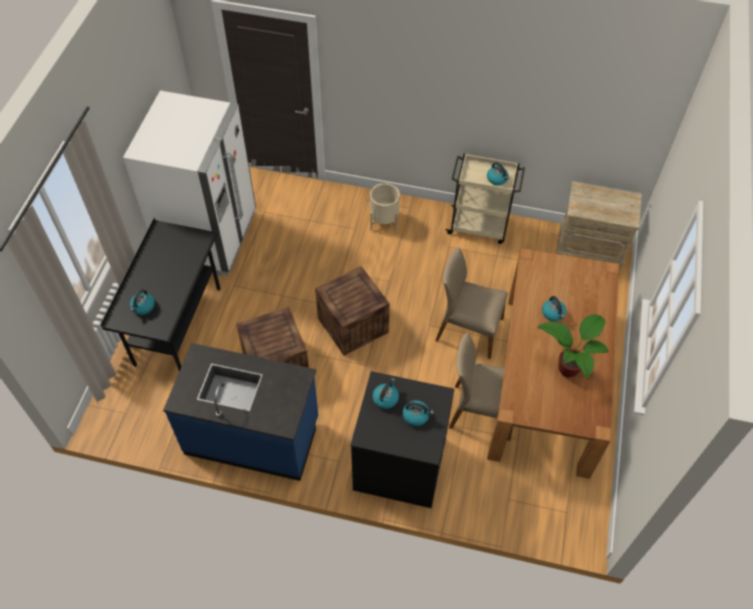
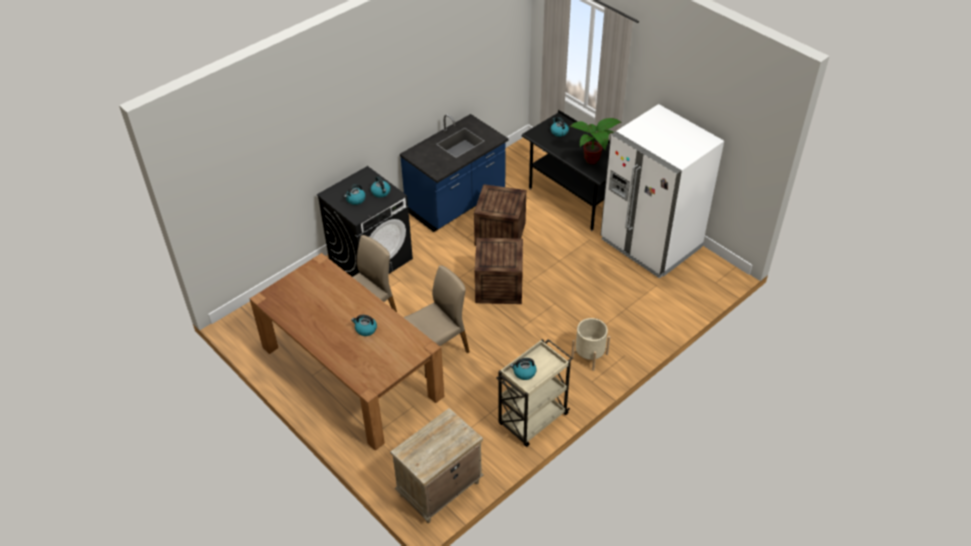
camera: 125 degrees right, 10 degrees down
(568, 368) = (317, 310): potted plant -> potted plant (593, 161)

